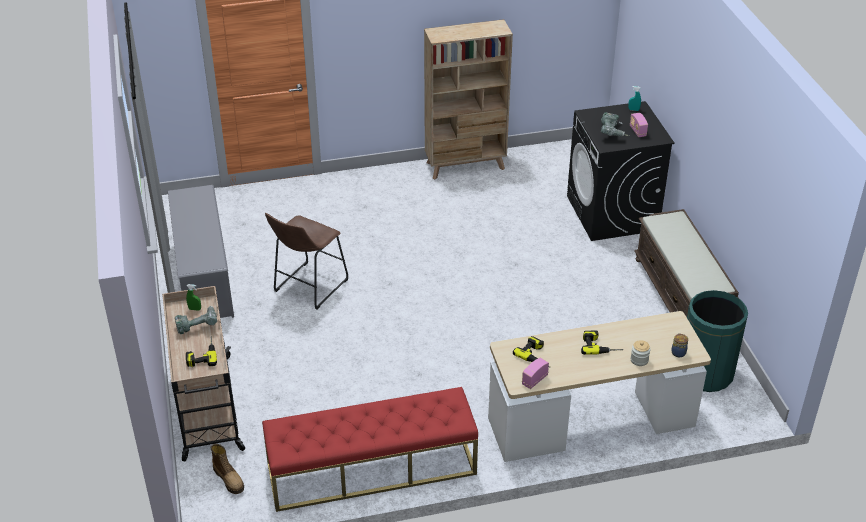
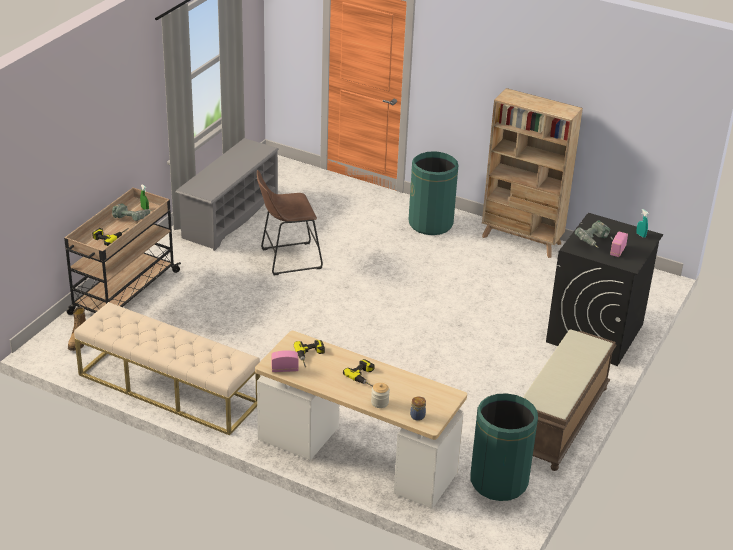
camera: 40 degrees right, 5 degrees down
(371, 469) = (168, 388): red bench -> beige bench
(380, 189) = (430, 223): none -> green trash can

